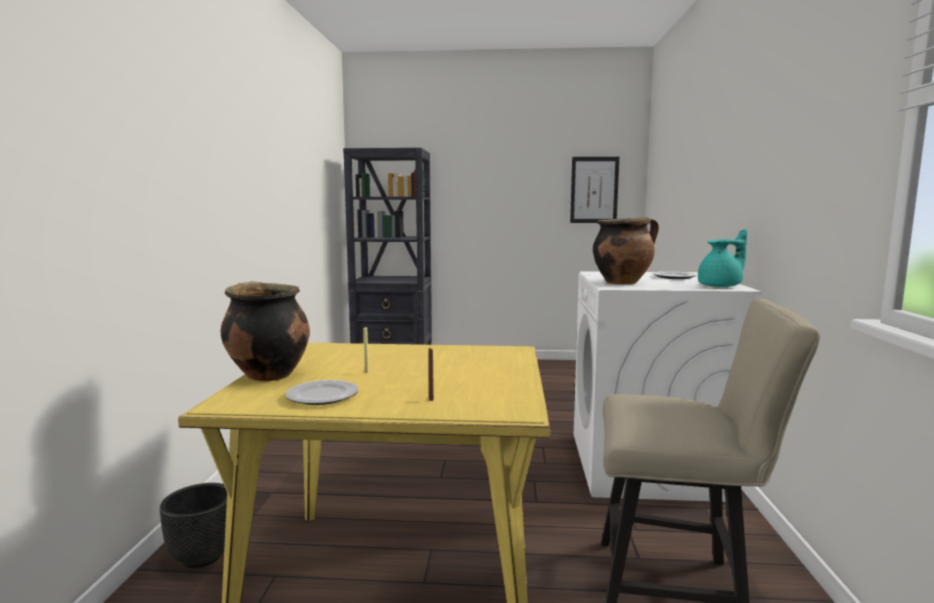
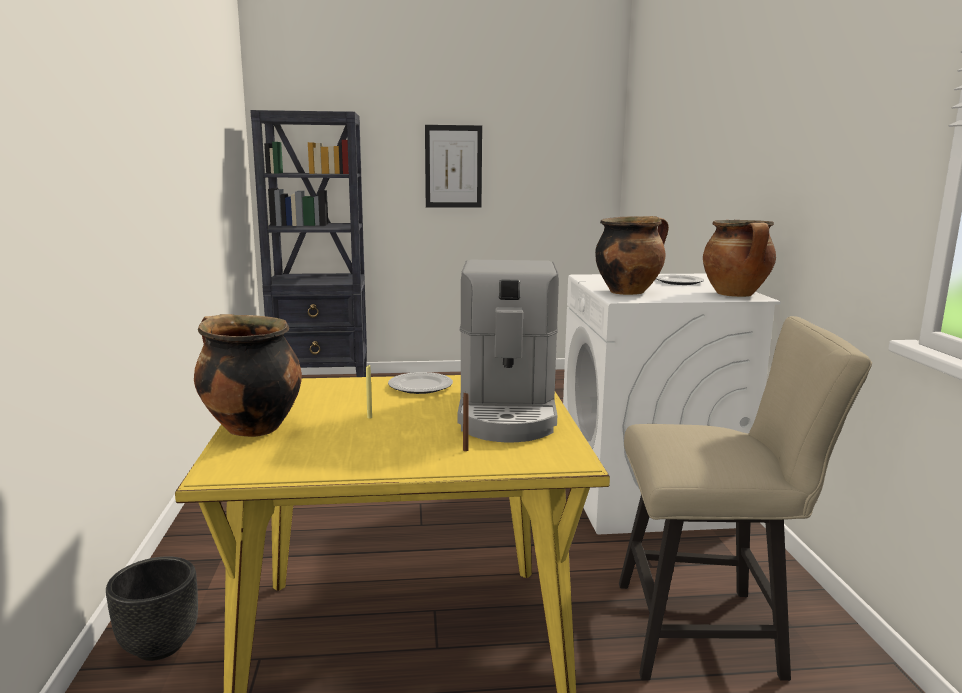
camera: 10 degrees left, 5 degrees up
(322, 396) = (336, 453): plate -> plate (420, 387)
(485, 373) = (507, 412): none -> coffee machine
(594, 190) = (562, 165): picture -> picture (453, 166)
(721, 286) = (736, 295): turquoise teapot -> cooking pot

